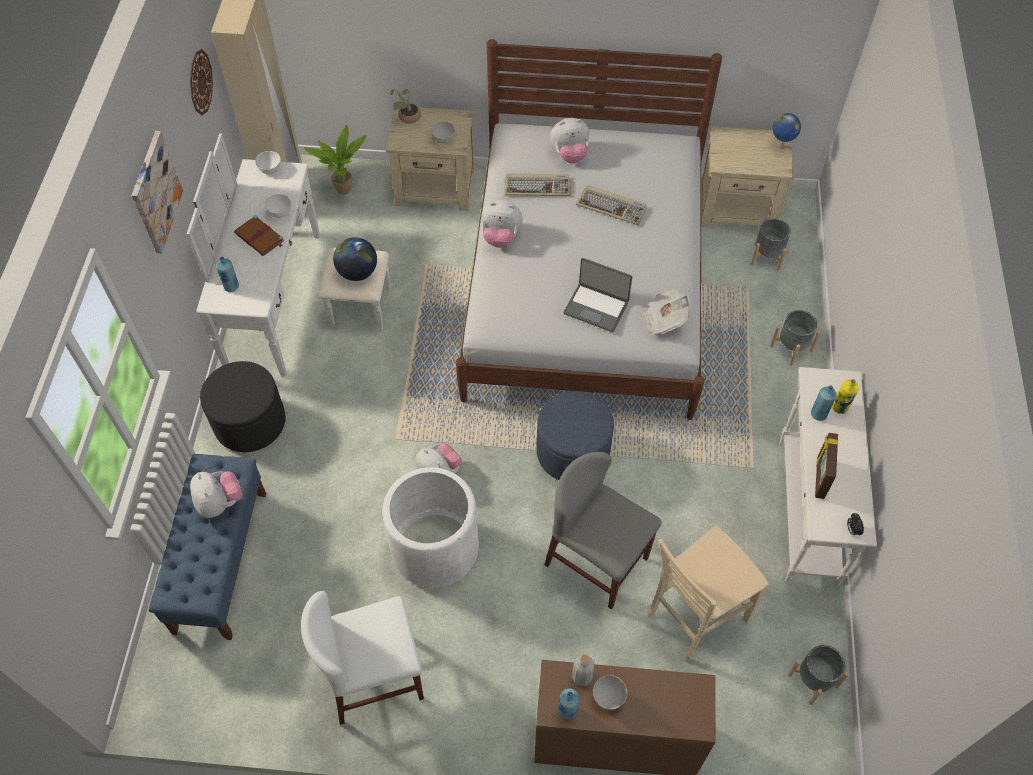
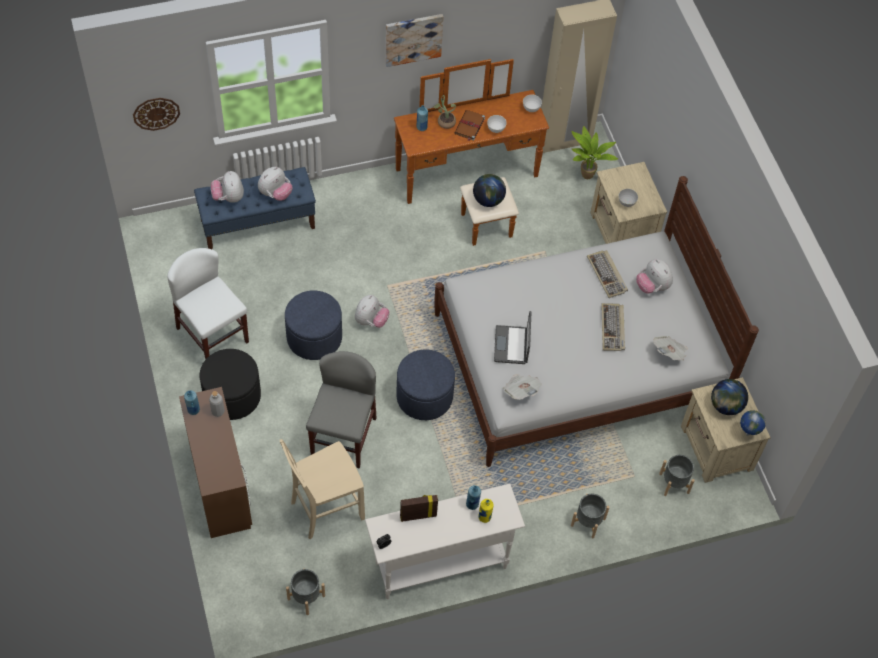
camera: 65 degrees right, 0 degrees up
(200, 82) = (522, 24): wall clock -> wall clock (156, 113)
(250, 422) = (363, 198): black ottoman -> black ottoman (232, 396)
(294, 301) = (472, 184): white dresser -> brown dresser
(407, 118) = (635, 173): potted plant -> potted plant (444, 121)
(435, 548) = (314, 337): white planter -> blue ottoman
(501, 237) = (547, 267): plush toy -> plush toy (228, 197)
(608, 697) = (209, 429): grey bowl -> none
(663, 170) = (670, 353): none -> newspaper
(694, 617) = (325, 509): beige chair -> beige chair turned 60 degrees counterclockwise
(741, 151) = (725, 406): none -> globe

